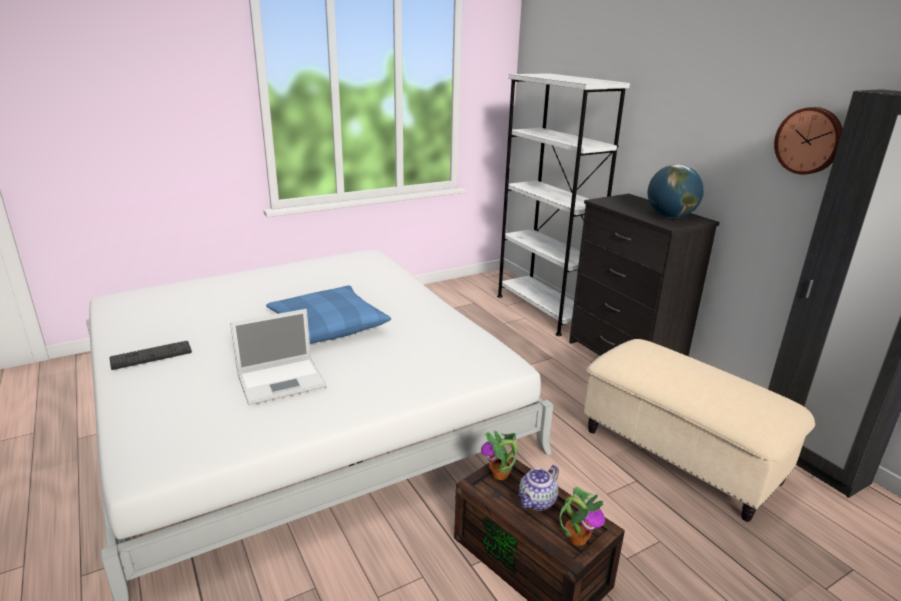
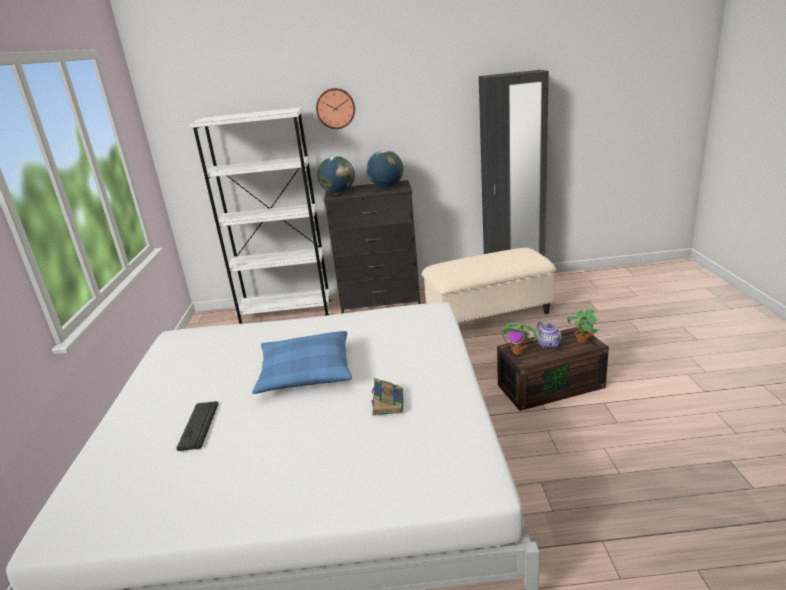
camera: 60 degrees left, 0 degrees up
(151, 356) = (269, 488): keyboard -> keyboard (198, 425)
(283, 380) = (388, 403): laptop -> book
(616, 200) = (338, 193): none -> globe
(809, 140) = (448, 113): wall clock -> wall clock (335, 108)

